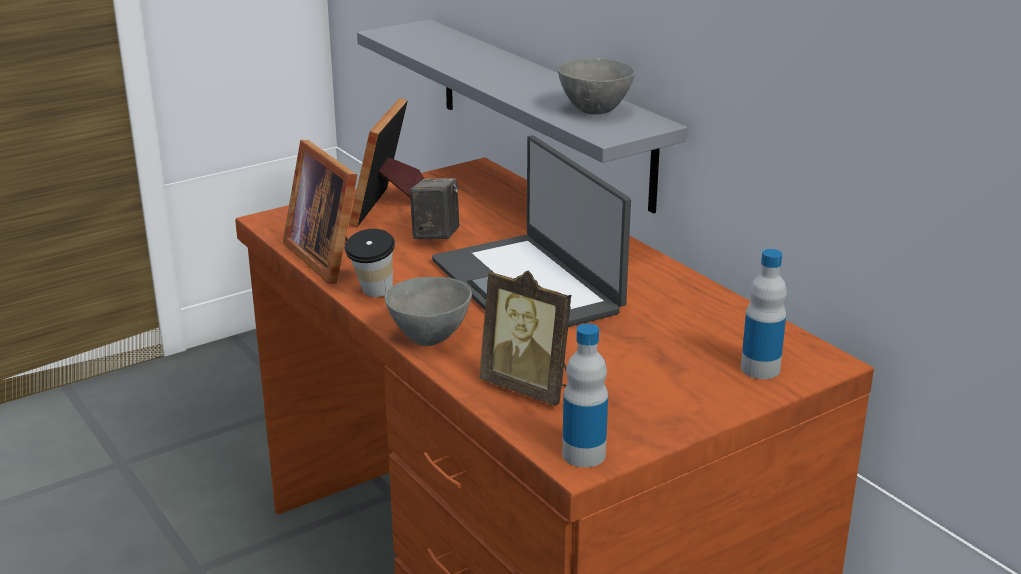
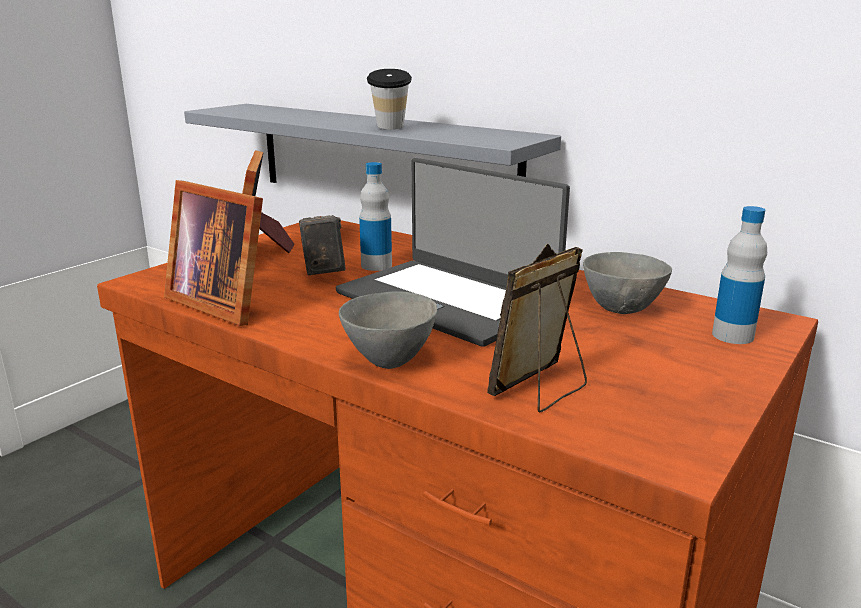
camera: 20 degrees left, 5 degrees down
(373, 295) = (296, 330): cup -> cup (390, 129)
(529, 387) = (541, 390): picture frame -> picture frame turned 120 degrees clockwise
(583, 454) = (673, 451): bottle -> bottle (376, 265)
(596, 111) = (468, 132): grey bowl -> grey bowl (623, 309)

